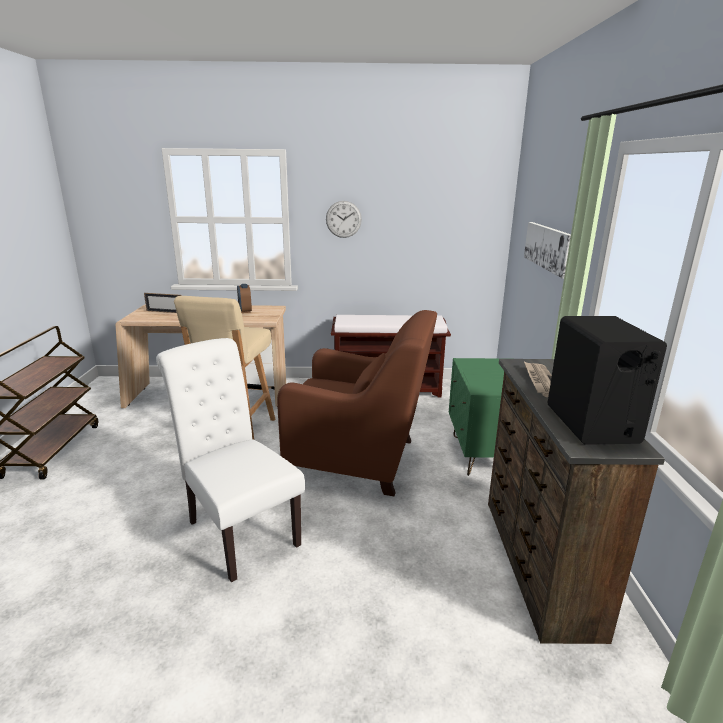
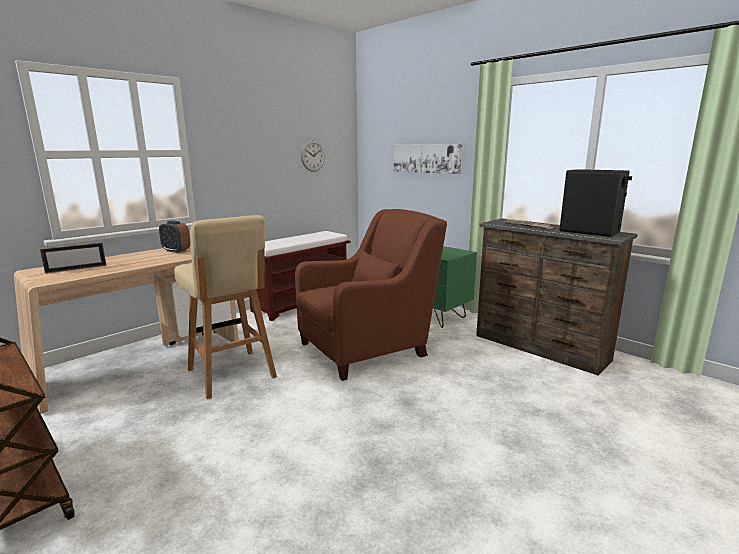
camera: 45 degrees left, 5 degrees down
(238, 529) = (375, 424): white chair -> none
(343, 219) = (240, 150): wall clock -> wall clock (313, 156)

